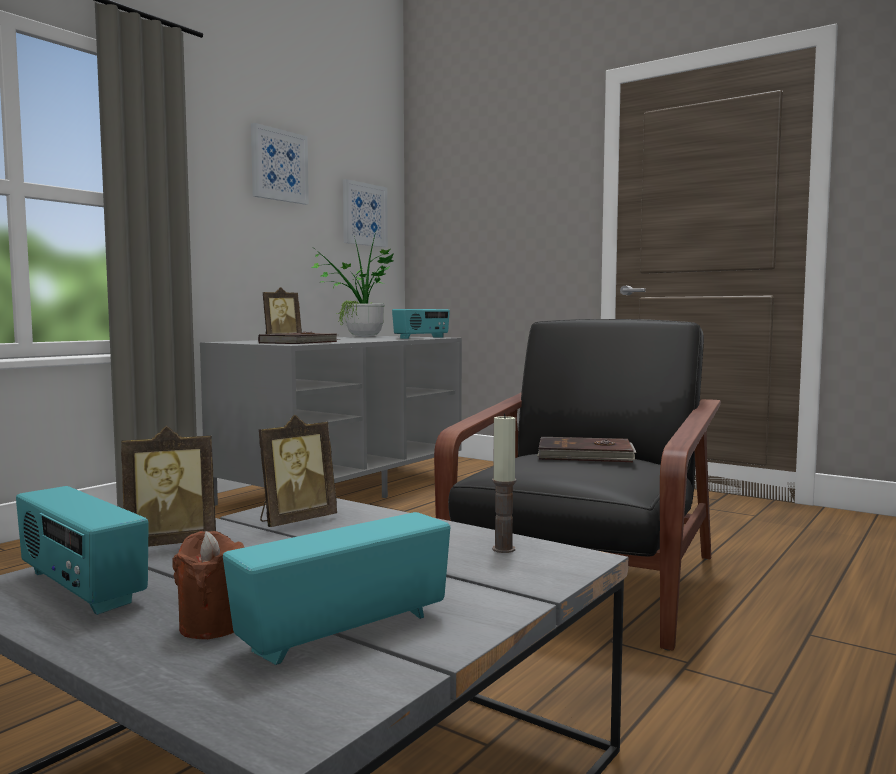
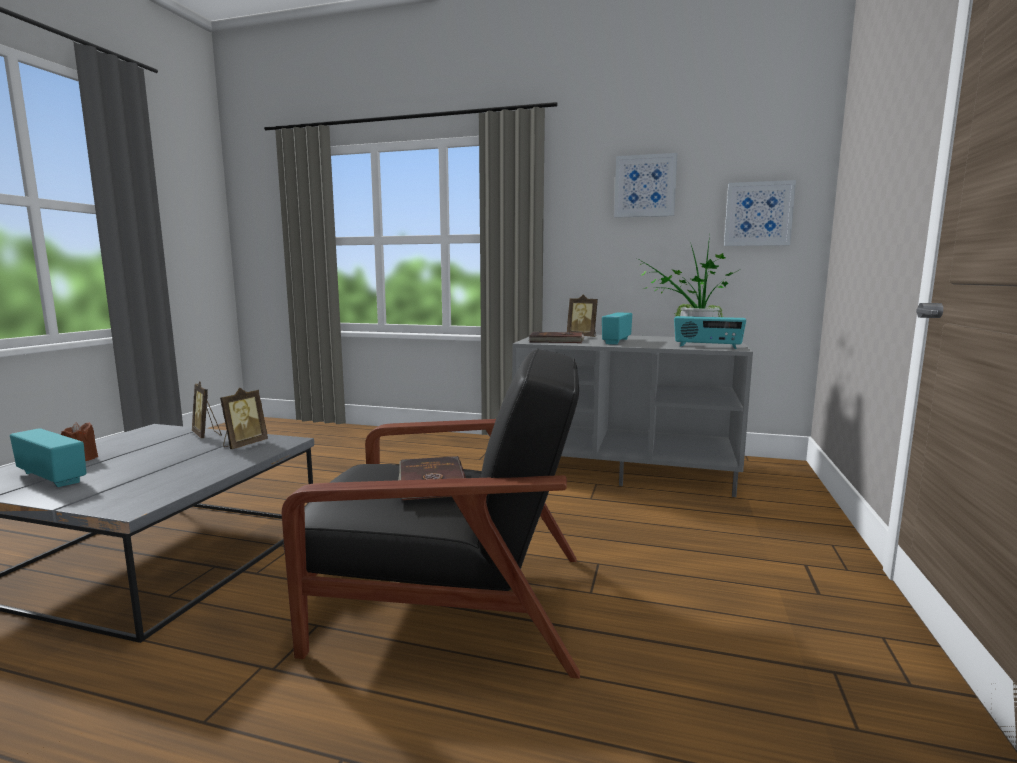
camera: 70 degrees right, 5 degrees up
(79, 589) = (145, 436): radio -> radio (616, 341)
(295, 521) = (244, 445): picture frame -> picture frame turned 90 degrees counterclockwise
(503, 549) = (163, 490): candle -> none

